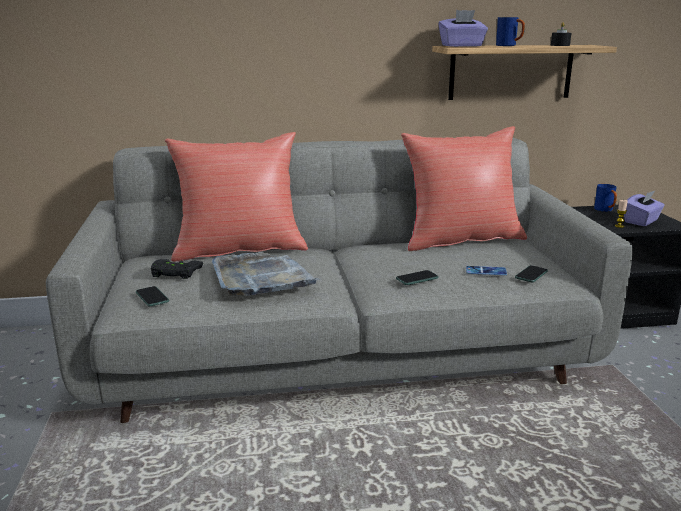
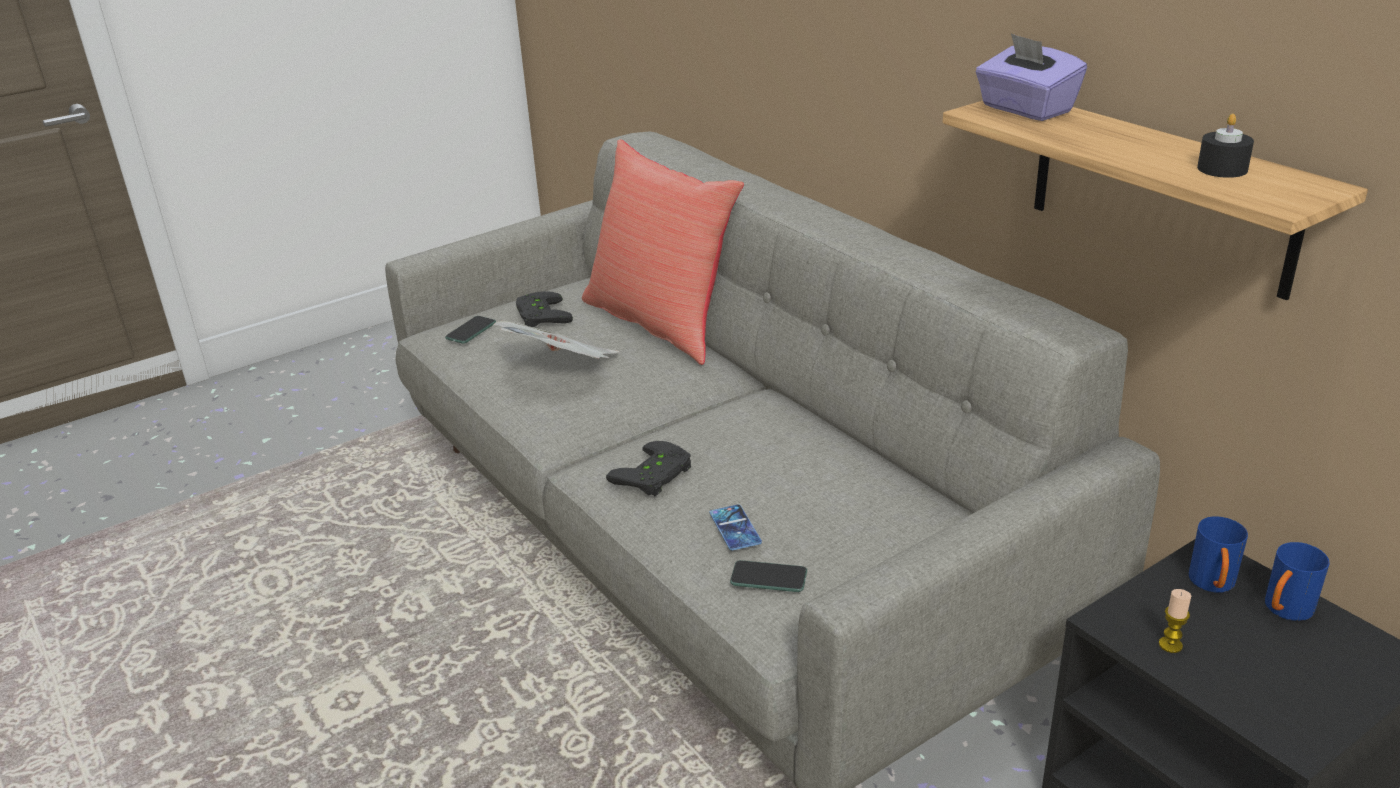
camera: 65 degrees right, 10 degrees up
(262, 277) = (562, 368): grey tray -> newspaper
(417, 278) = (655, 476): phone -> black game controller
(460, 239) = (884, 473): red pillow -> none
(509, 45) = (1113, 136): blue mug -> blue mug (1213, 585)
(641, 221) = (1258, 677): purple tissue box -> none

